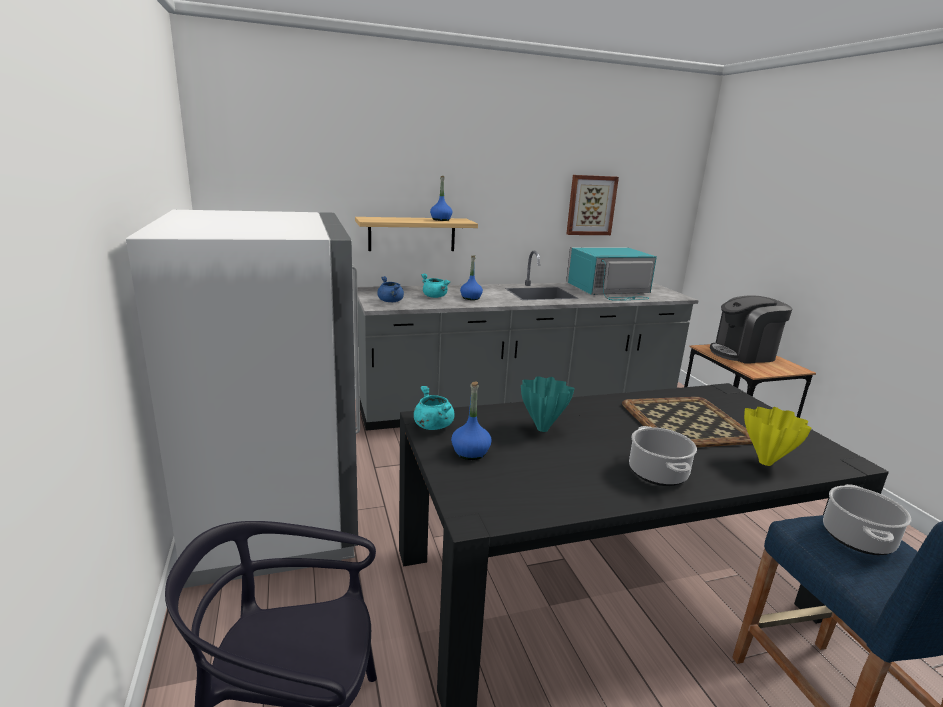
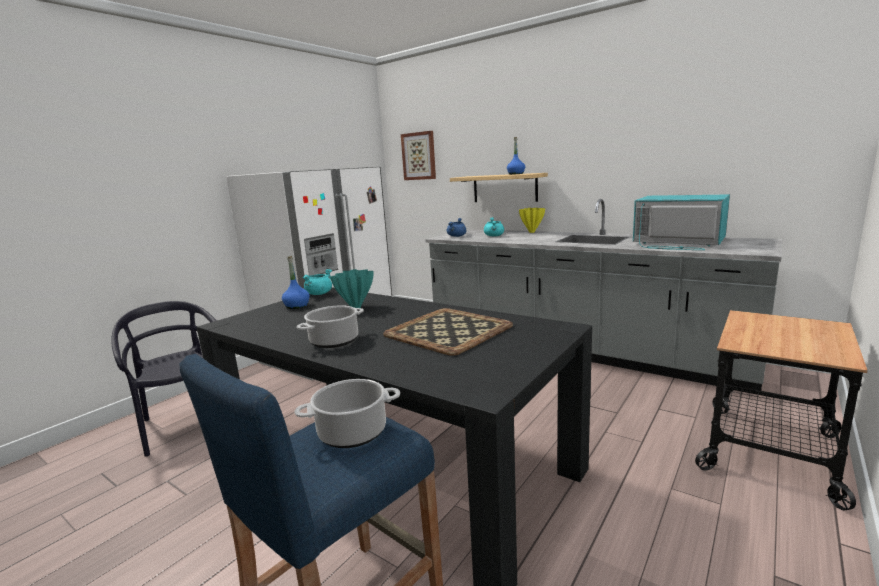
camera: 55 degrees right, 5 degrees down
(470, 298) = (517, 238): blue bottle -> none
(591, 205) = (683, 149): picture -> picture (419, 156)
(743, 354) = (791, 330): coffee machine -> none
(766, 463) = (413, 365): yellow vase -> yellow vase (531, 232)

